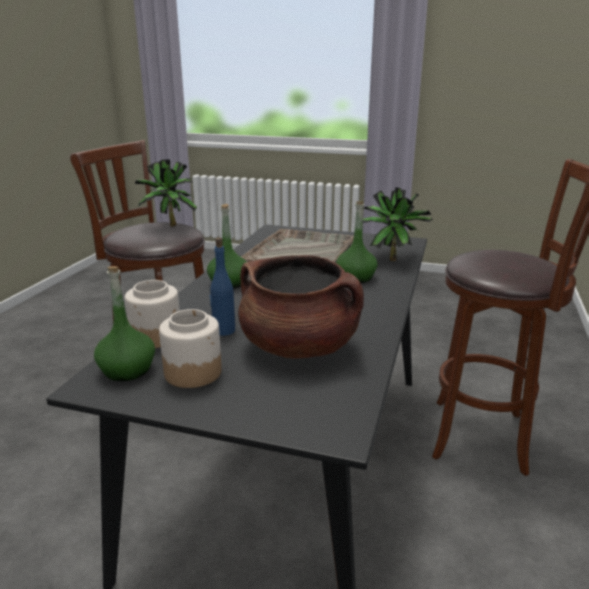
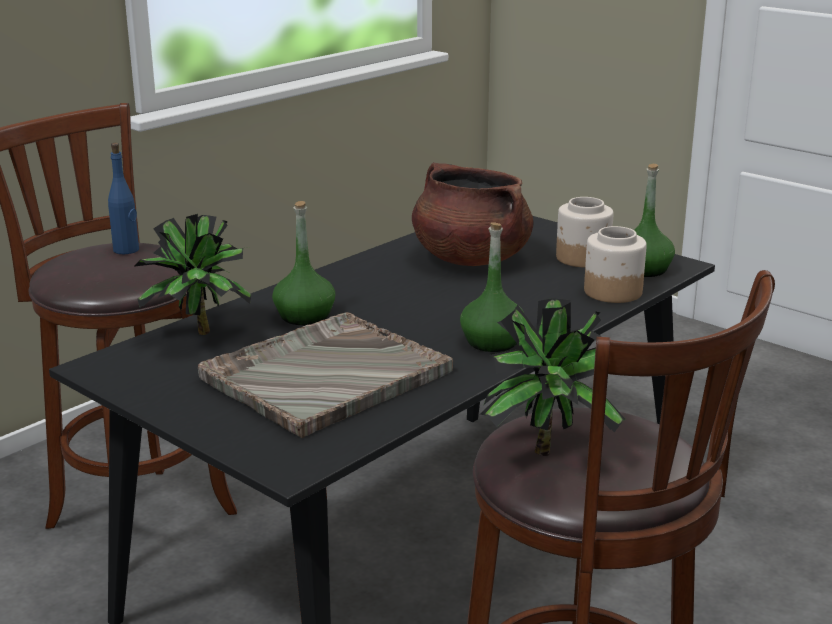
camera: 155 degrees left, 0 degrees up
(223, 330) = (536, 284): blue bottle -> blue bottle (126, 250)

